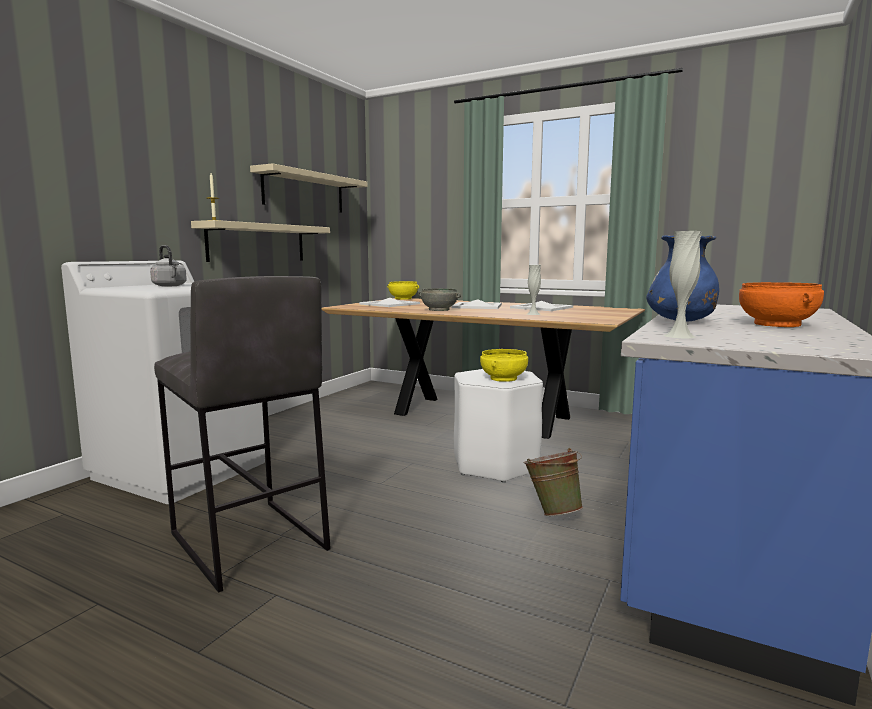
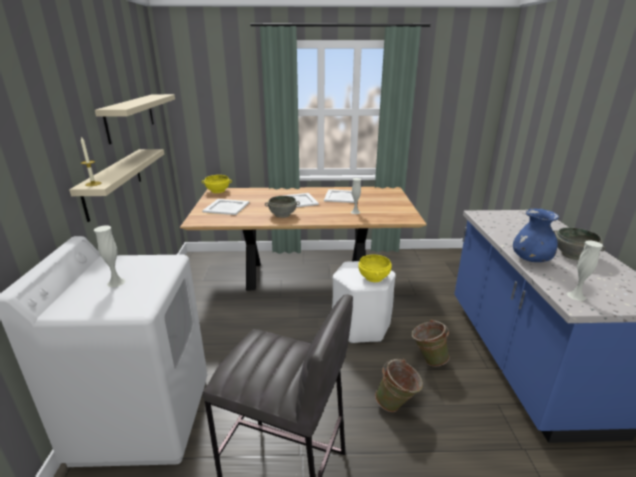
camera: 30 degrees left, 15 degrees up
(170, 286) = (116, 282): grey kettle -> white vase
(449, 535) = (397, 405): none -> green bucket
(778, 324) = (573, 254): orange bowl -> grey bowl

